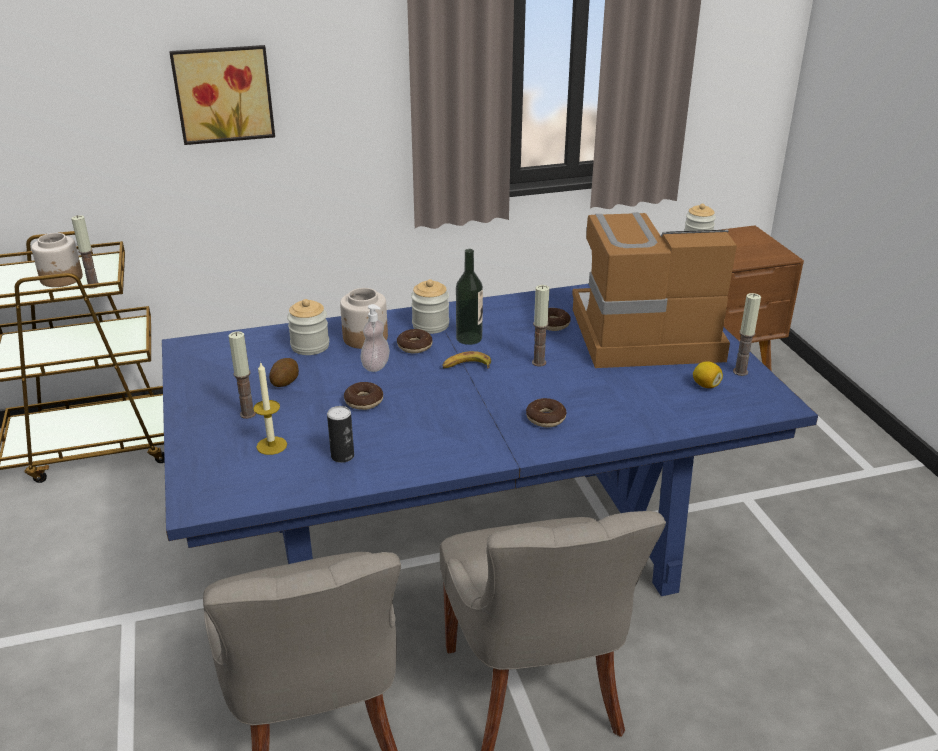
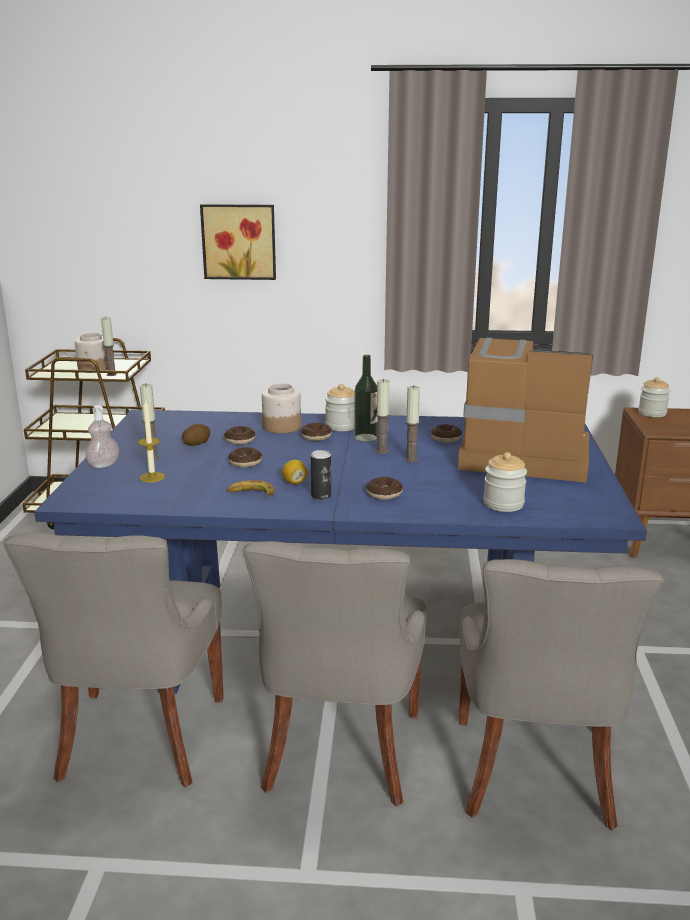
camera: 20 degrees right, 10 degrees down
(310, 346) = (235, 426): jar -> jar (503, 504)
(332, 367) = (240, 440): none -> donut
(342, 456) = (198, 491): can -> can (321, 496)
(375, 366) = (274, 444): soap dispenser -> soap dispenser (104, 464)
(466, 366) = (347, 454): banana -> banana (251, 494)
(705, 385) = (551, 494): lemon -> lemon (294, 482)
(725, 662) = (535, 774): none -> grey chair
(740, 372) = (594, 490): candle -> candle (382, 451)

